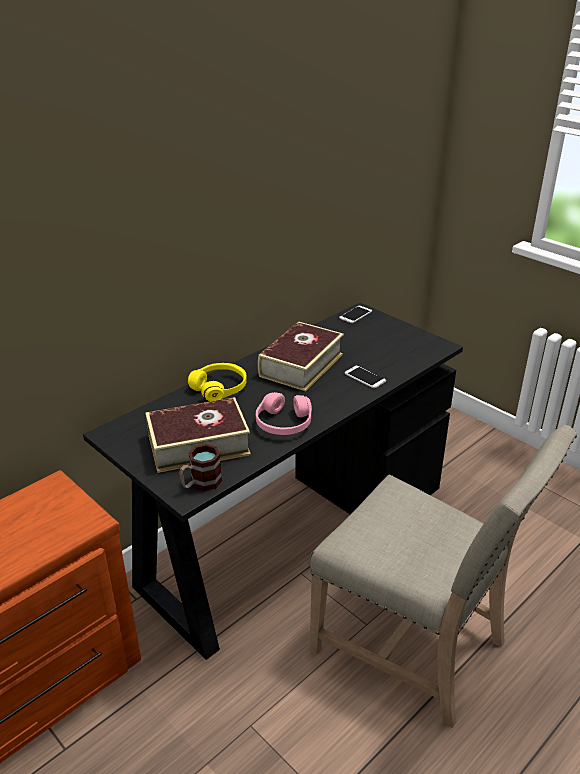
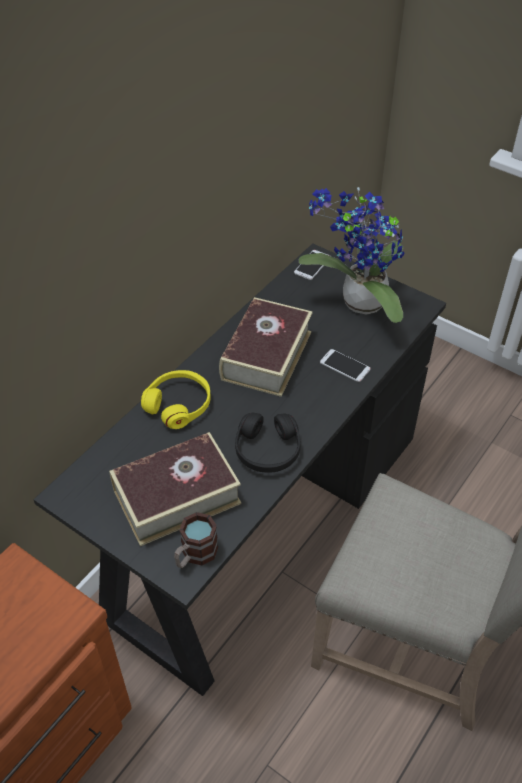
camera: 10 degrees left, 15 degrees up
(283, 423) = (267, 450): pink headphones -> black headphones
(387, 340) = (358, 303): none -> potted plant

